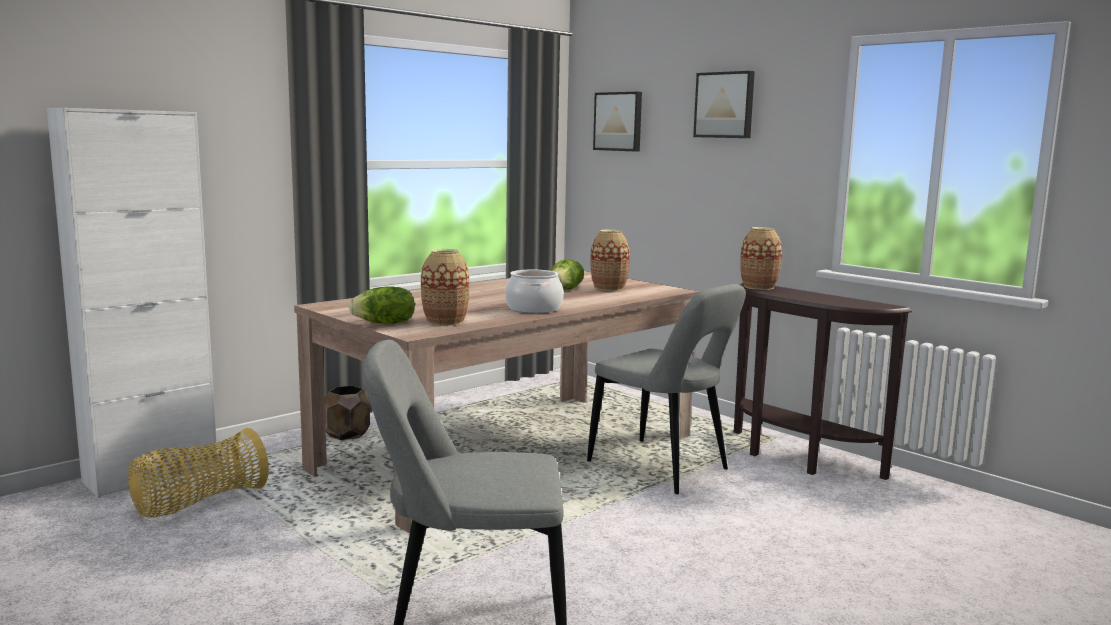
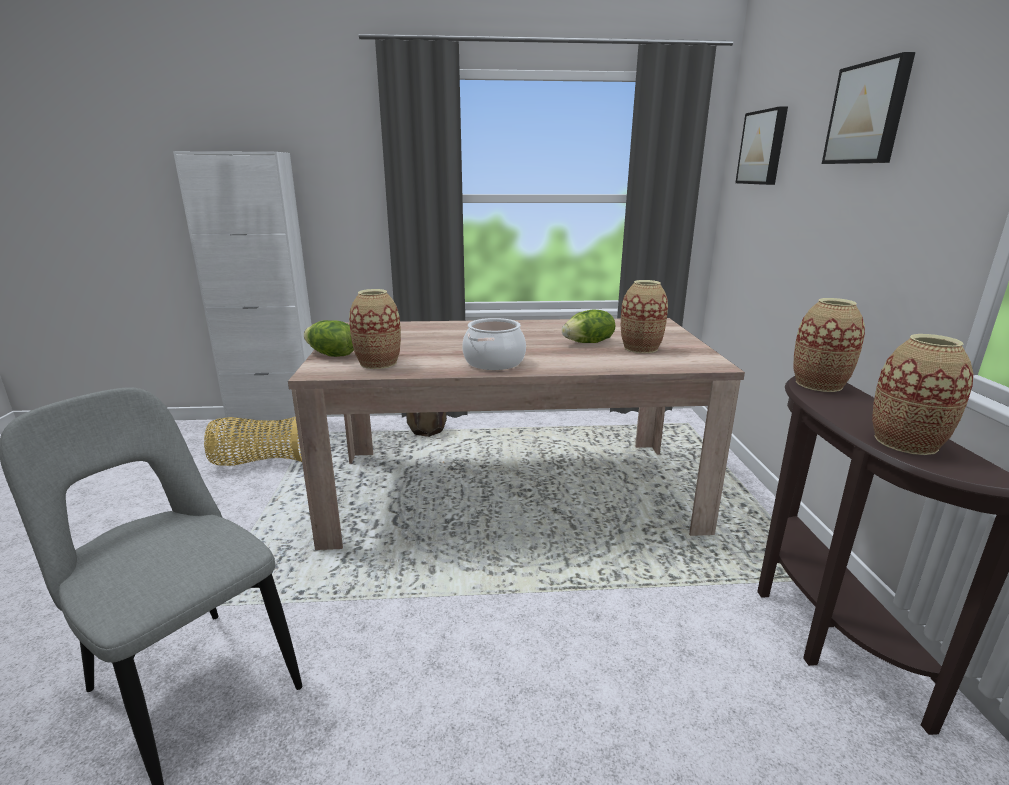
camera: 40 degrees right, 10 degrees up
(663, 468) = (625, 568): grey chair -> none
(840, 301) = (905, 442): none -> vase

